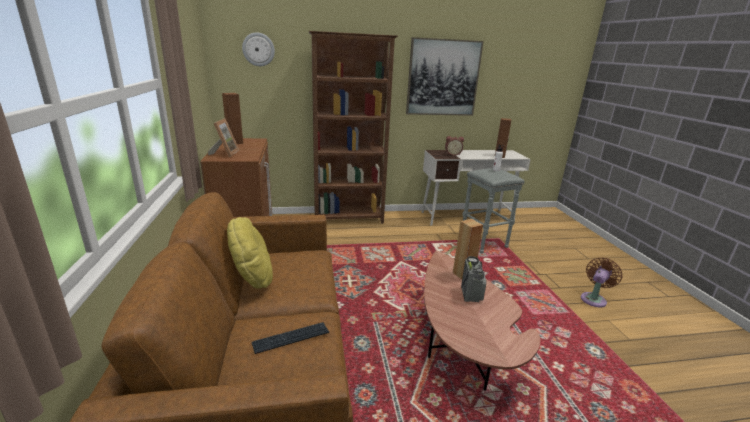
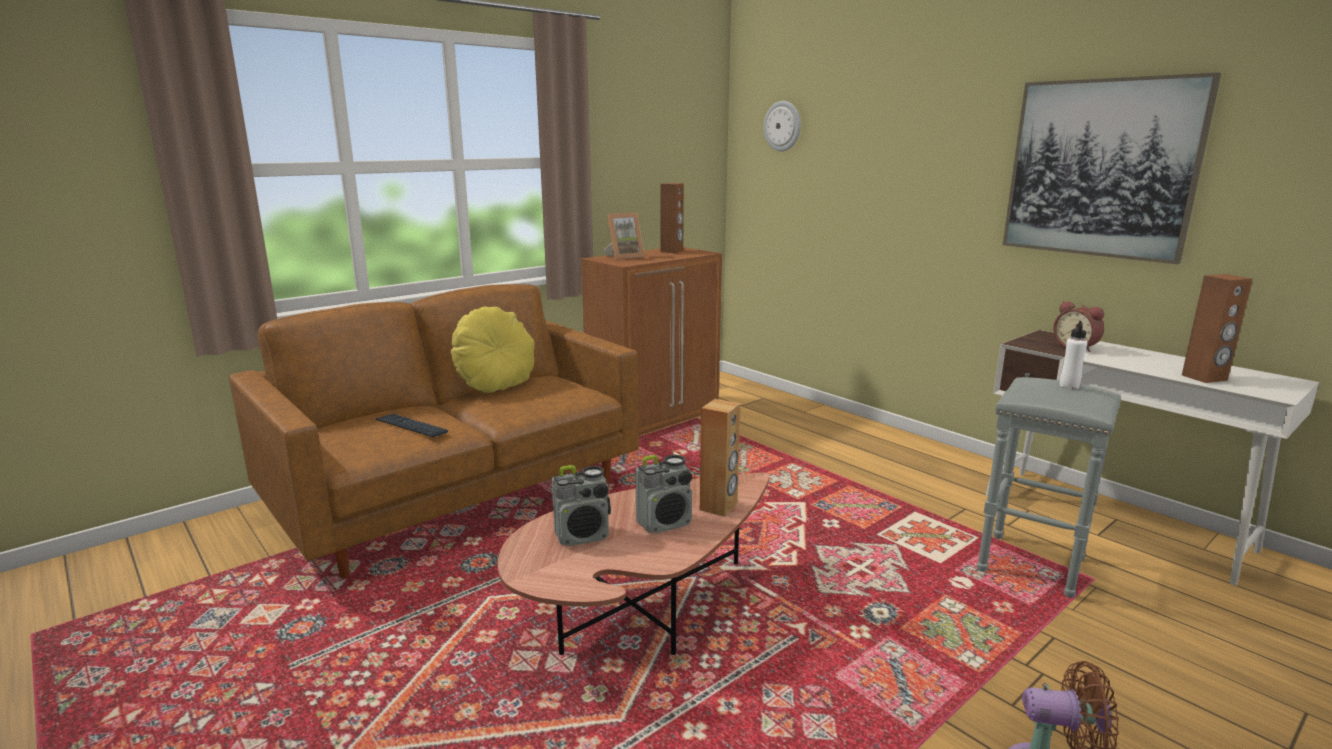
camera: 60 degrees right, 5 degrees down
(349, 219) = (861, 430): brown bookcase -> none
(470, 323) = (583, 536): none -> radio

